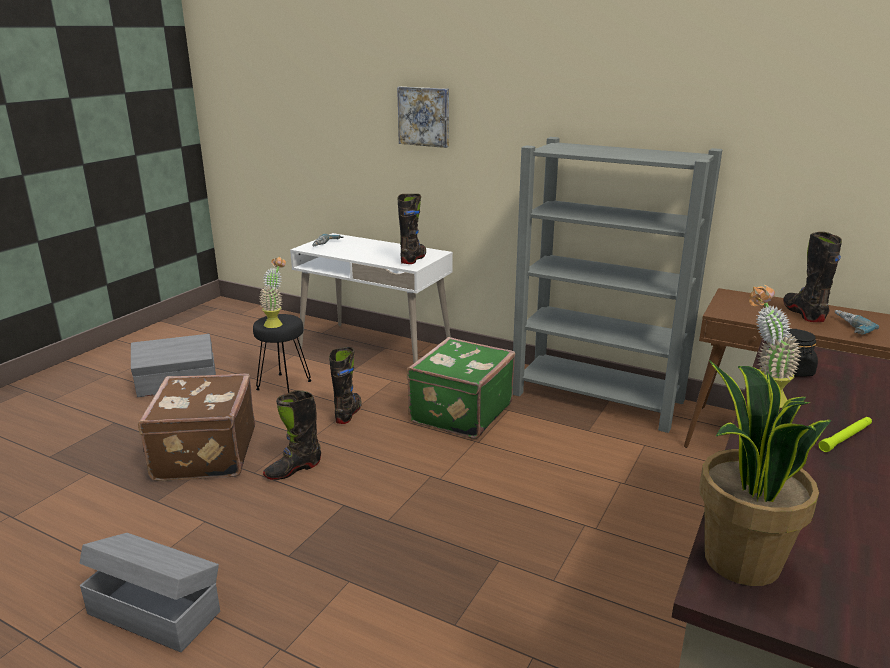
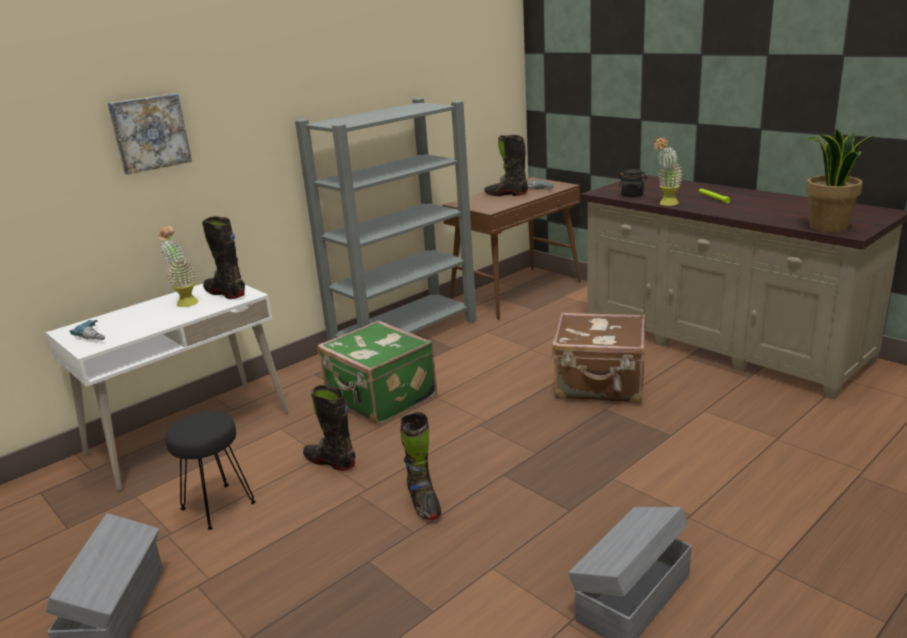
camera: 70 degrees left, 0 degrees up
(203, 454) = (347, 574): brown suitcase -> brown suitcase (600, 385)
(276, 323) = (206, 426): potted plant -> potted plant (185, 302)

